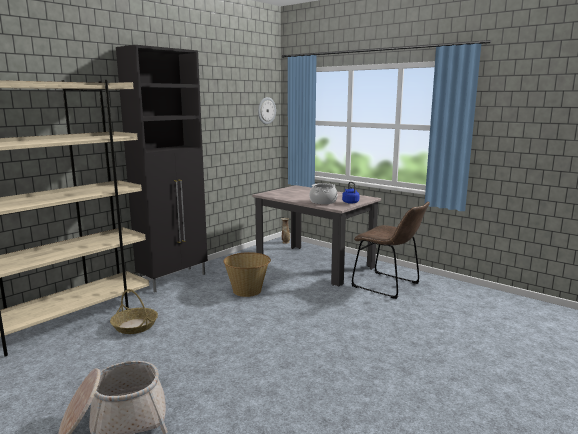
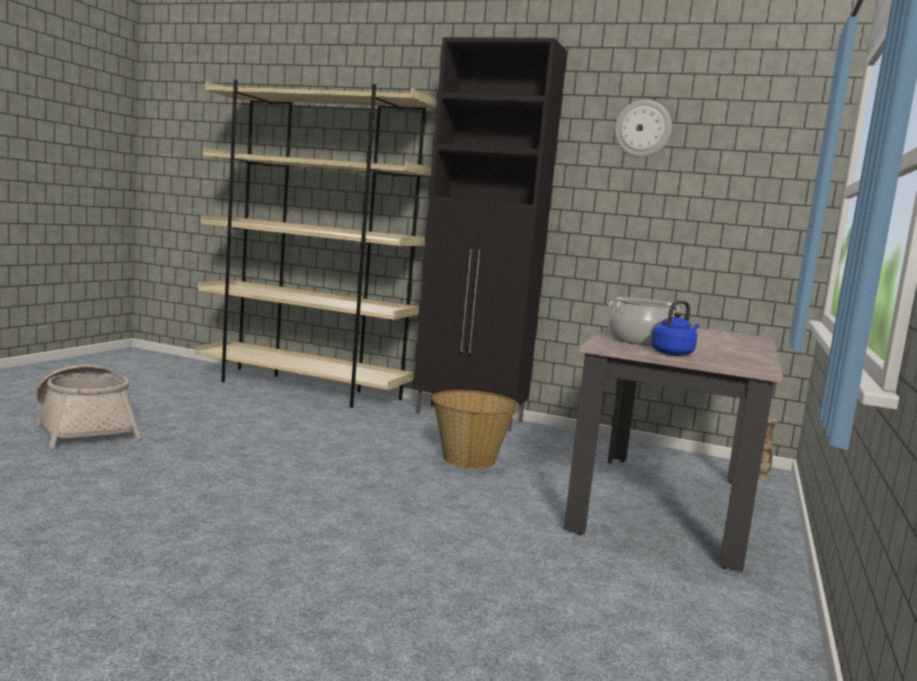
camera: 70 degrees right, 5 degrees down
(135, 326) = (307, 414): basket -> none
(266, 110) = (786, 168): wall clock -> wall clock (643, 129)
(388, 286) = (634, 590): brown chair -> none

